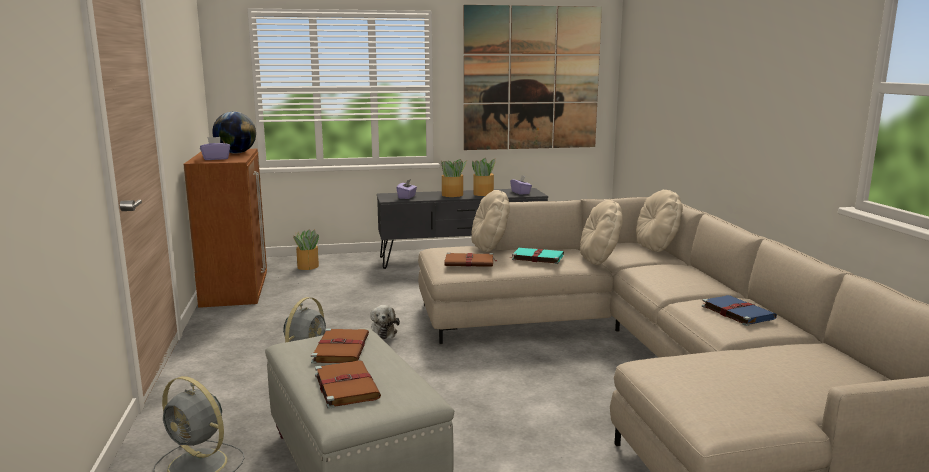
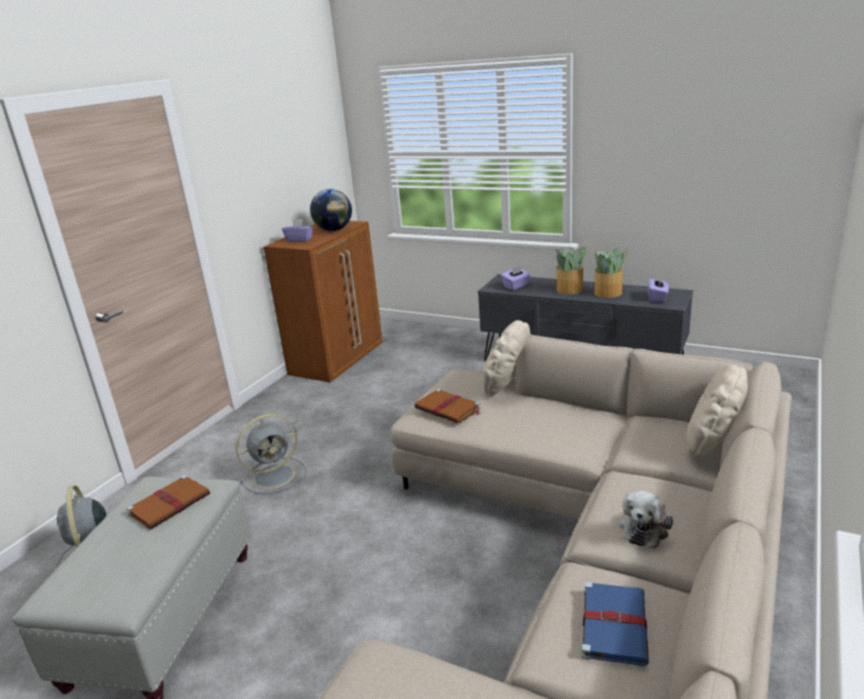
camera: 40 degrees right, 10 degrees up
(307, 267) = (422, 342): potted plant -> none
(346, 386) = (105, 557): brown book -> none
(382, 332) = (378, 453): plush toy -> plush toy (644, 528)
(531, 78) = (708, 140): picture -> none
(537, 257) = (528, 421): turquoise book -> none
(599, 261) = (605, 446): beige pillow -> none

